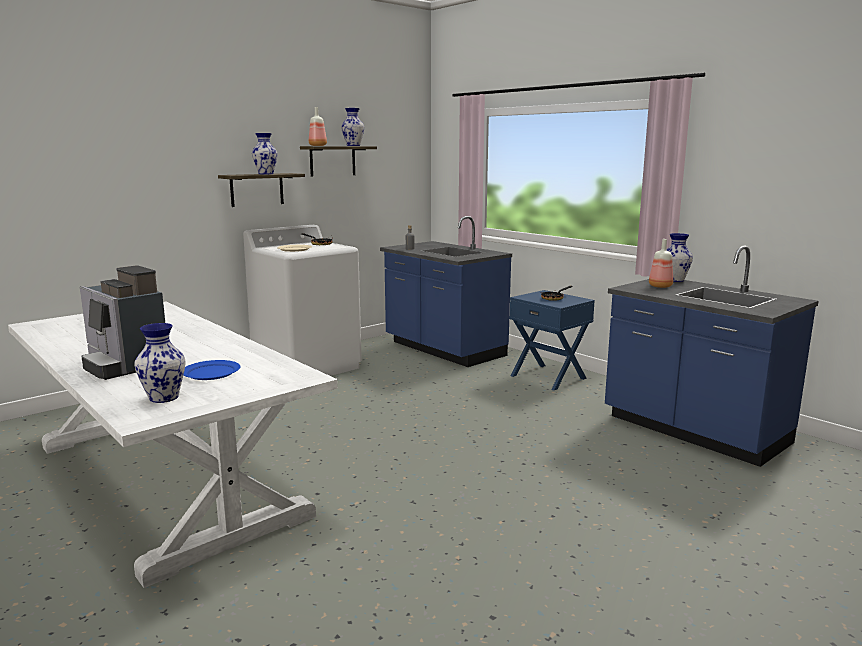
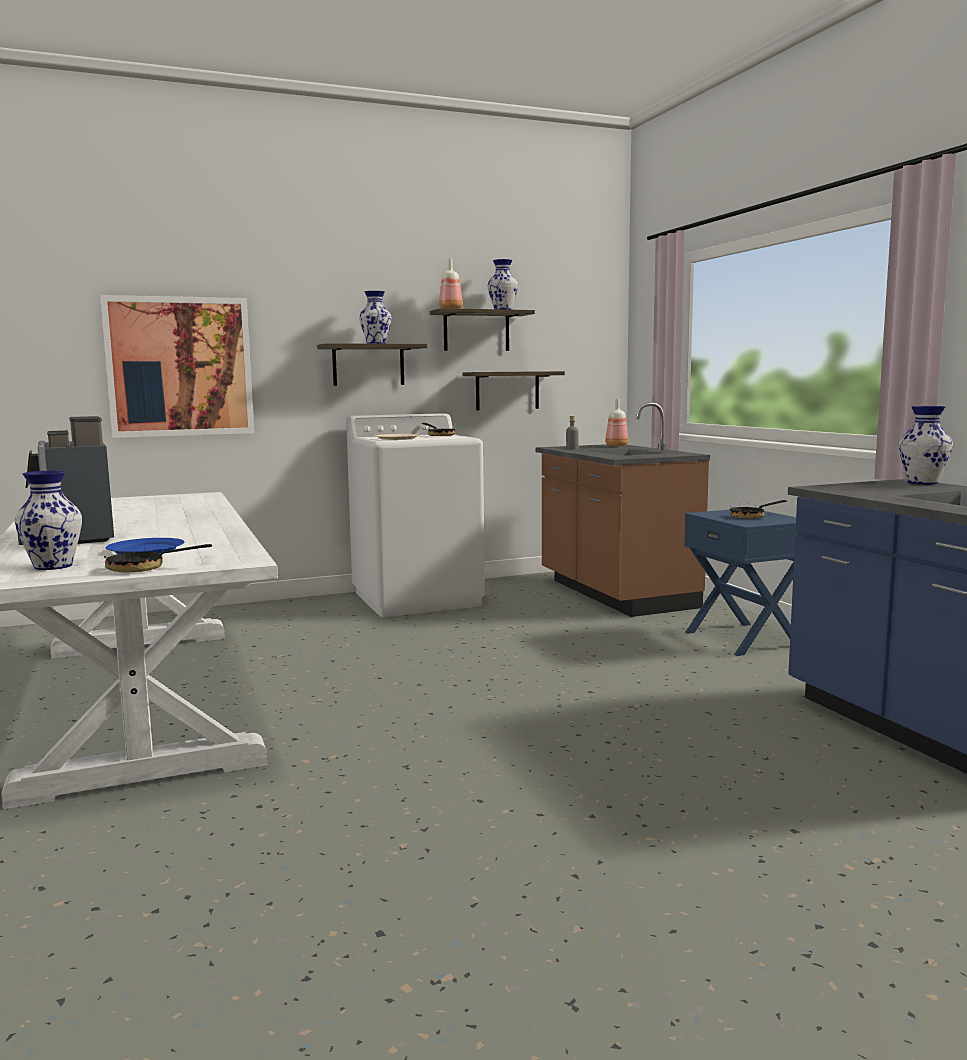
camera: 20 degrees right, 5 degrees down
(109, 197) = (180, 367): none -> picture
(243, 392) = (144, 568): none -> frying pan
(354, 205) = (507, 390): none -> shelf
(443, 349) = (614, 594): blue counter -> brown counter
(661, 286) = (883, 487): bottle -> bottle (617, 445)

